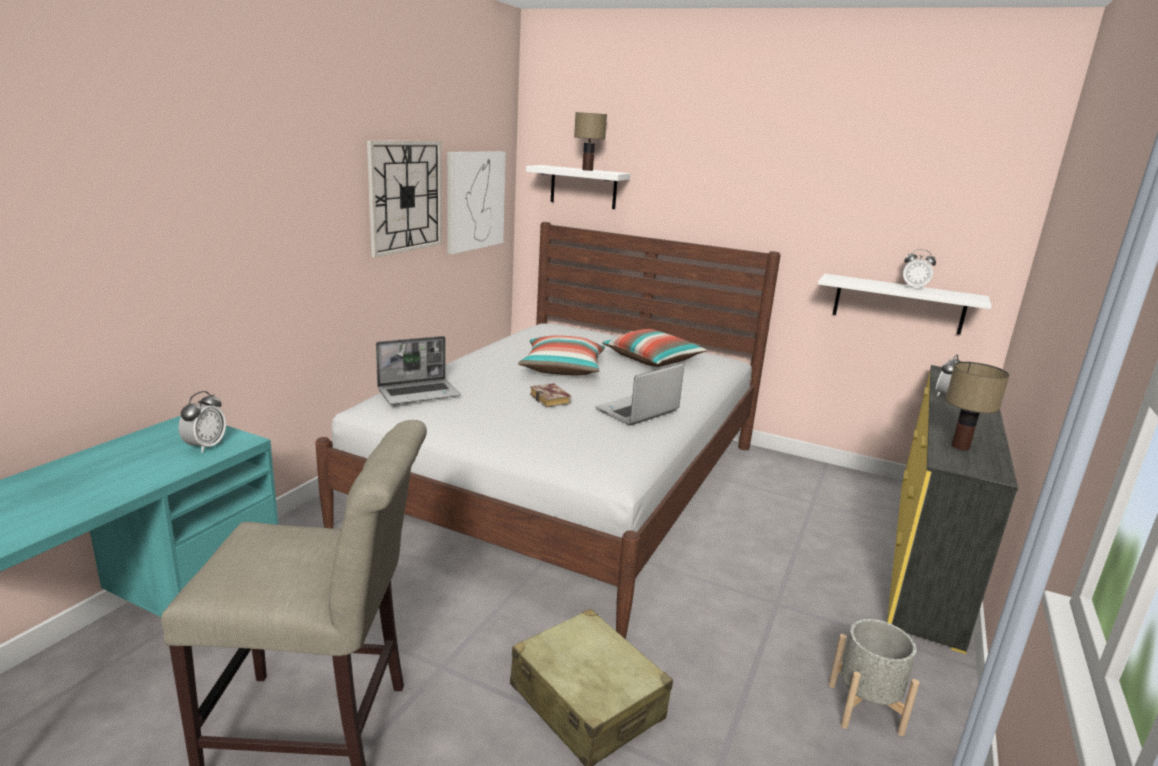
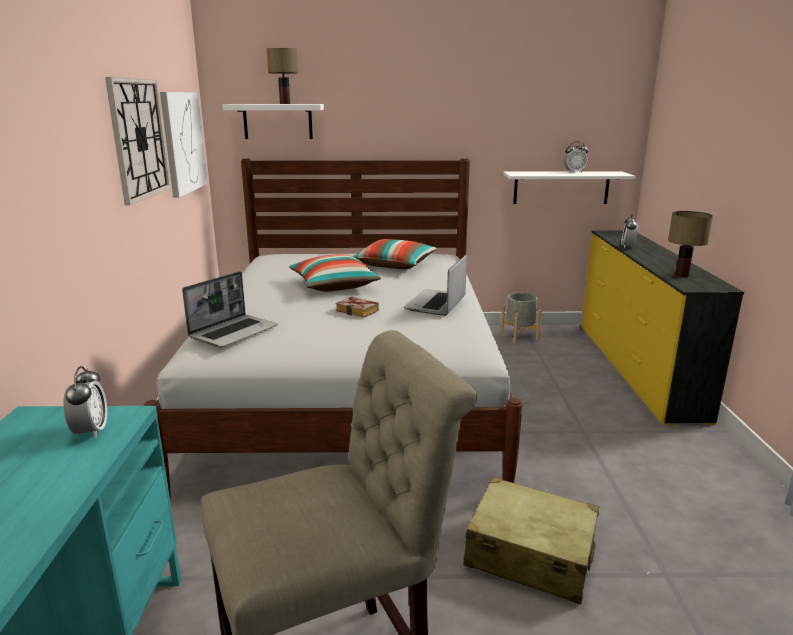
camera: 25 degrees left, 0 degrees up
(864, 708) = (698, 482): grey planter -> grey planter (519, 336)

